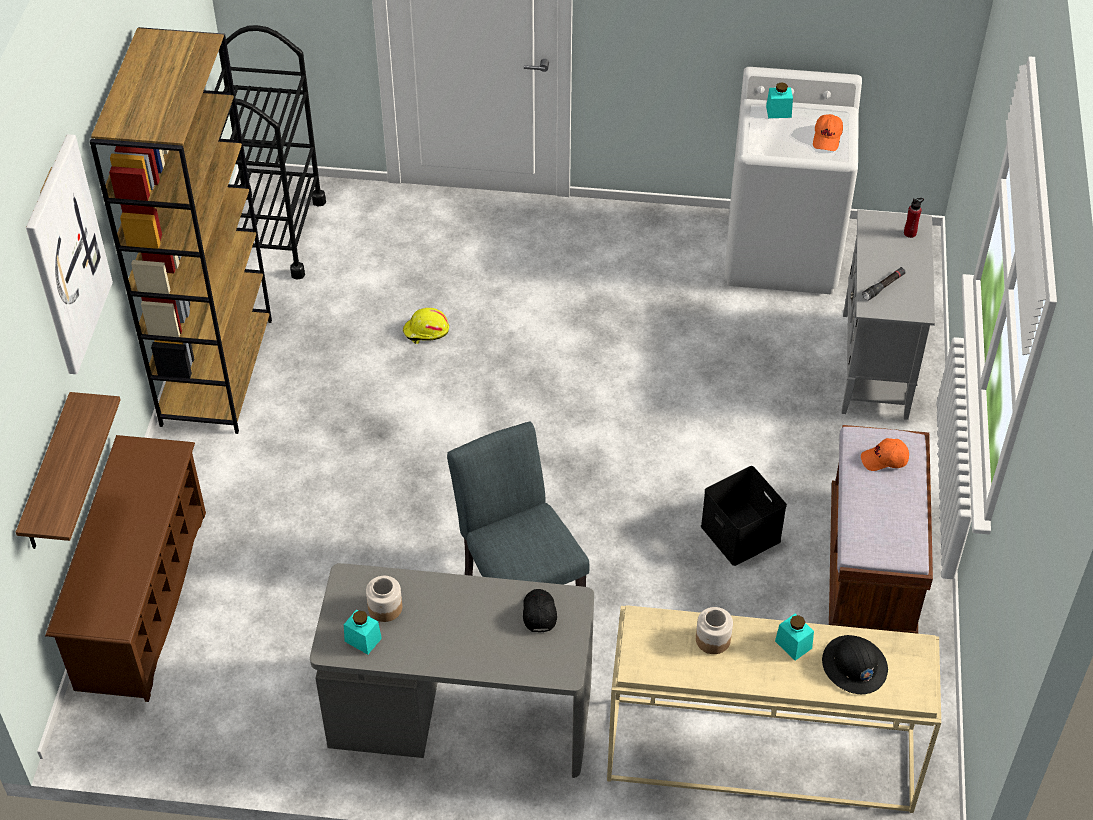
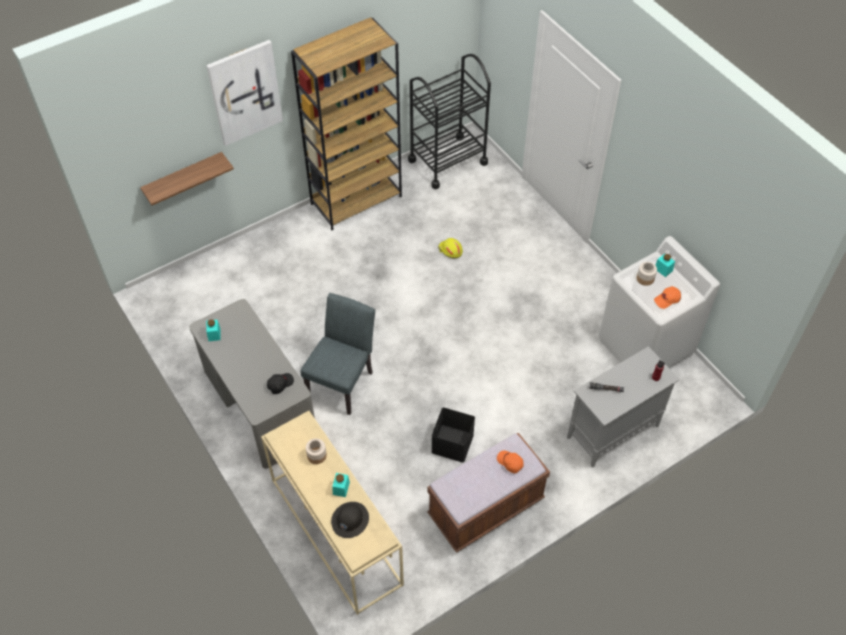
camera: 50 degrees right, 5 degrees up
(141, 599) = (223, 262): brown shoe rack -> none
(385, 608) = (236, 330): jar -> jar (645, 278)

